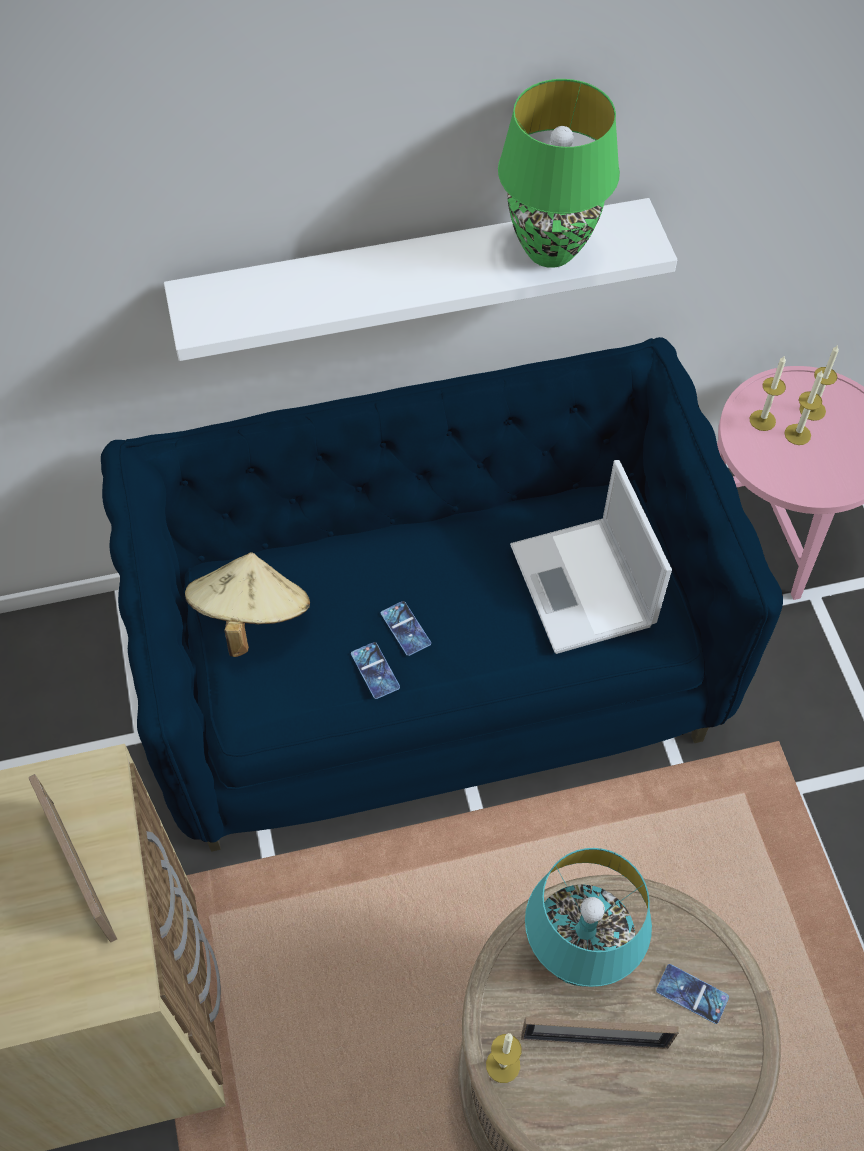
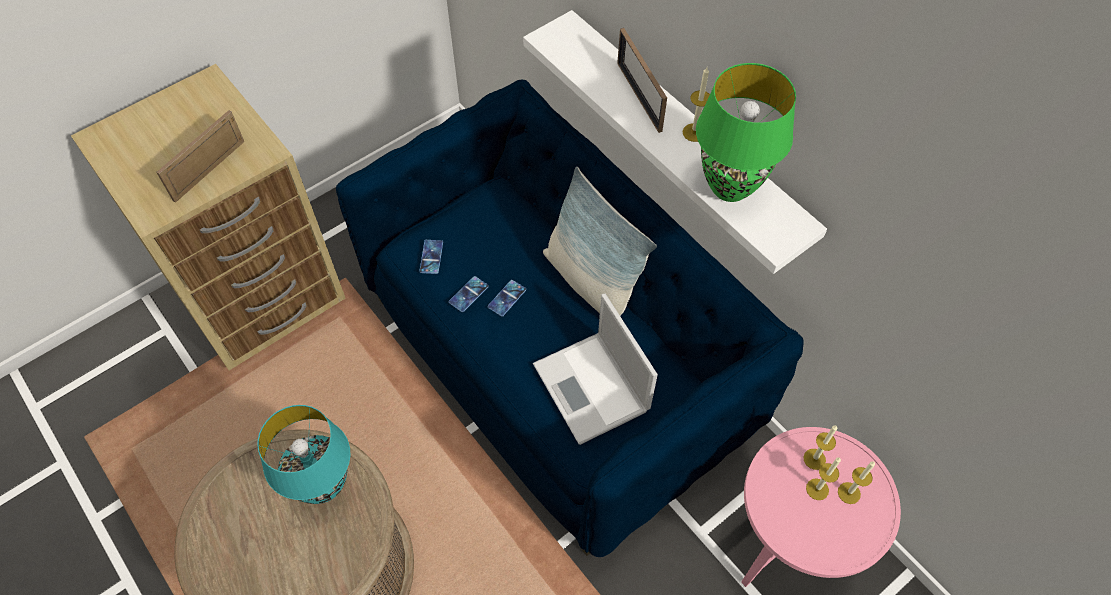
camera: 65 degrees right, 0 degrees up
(251, 617) = (475, 216): beige hat -> none
(425, 531) = (590, 282): none -> pillow
(503, 1065) = (238, 468): candle -> candle (694, 132)
(584, 587) = (592, 389): laptop -> laptop turned 75 degrees counterclockwise
(594, 1041) = (270, 516): picture frame -> picture frame (639, 96)
(692, 994) = (321, 565): phone -> phone (431, 257)

